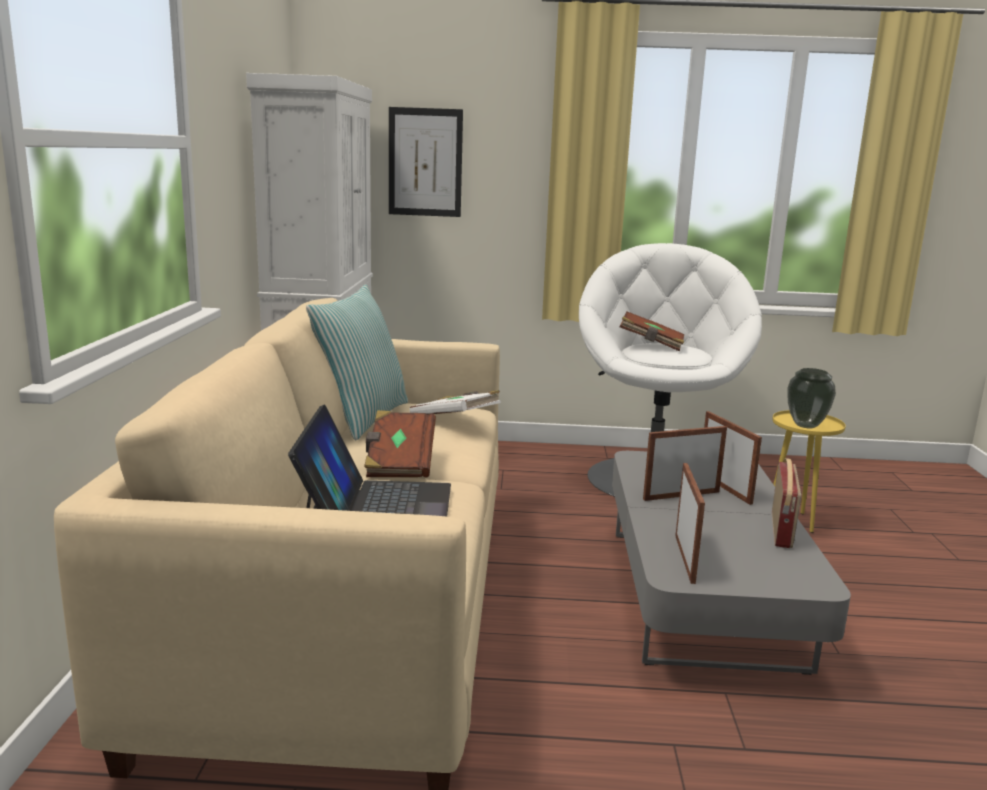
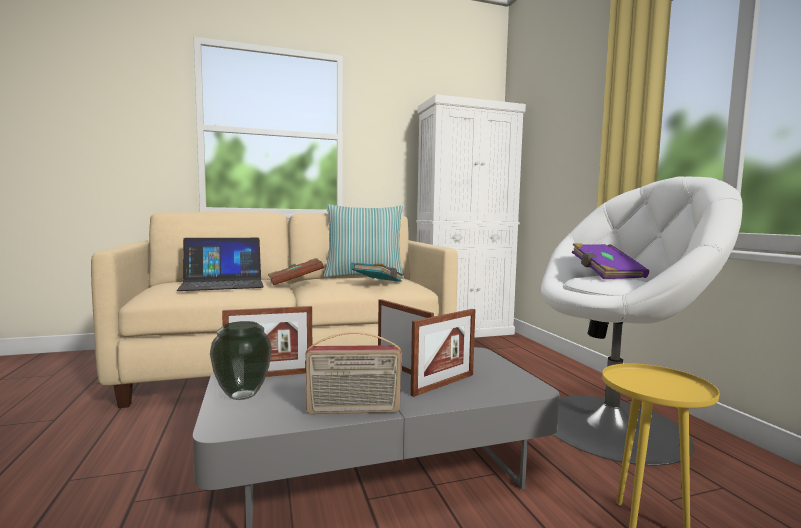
camera: 70 degrees right, 10 degrees down
(425, 162) = (549, 144): picture -> none
(455, 421) = (378, 283): white book -> turquoise book
(651, 344) = (605, 275): brown book -> purple book
(805, 425) = (642, 383): vase -> vase (242, 395)

